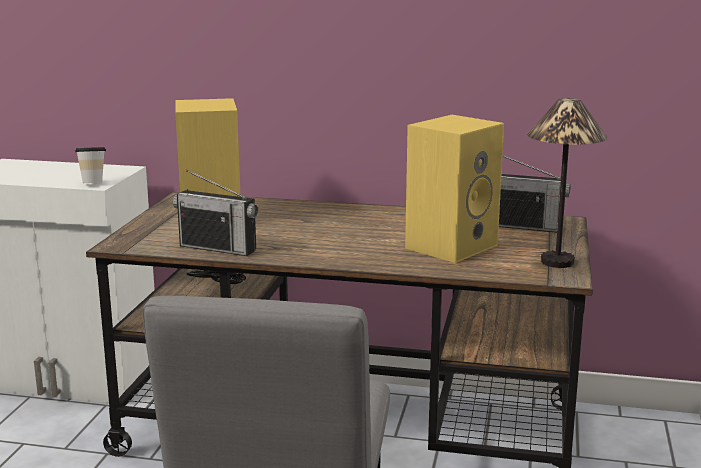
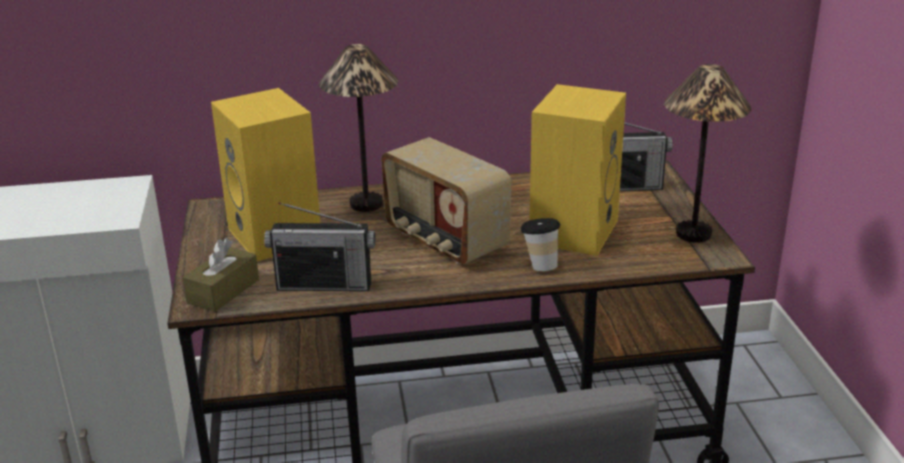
camera: 20 degrees left, 10 degrees up
(93, 183) = (112, 217): cup -> cup (540, 265)
(142, 241) = (223, 291): none -> brown tissue box
(300, 210) = (367, 204): none -> table lamp
(337, 237) = (444, 241): none -> radio

